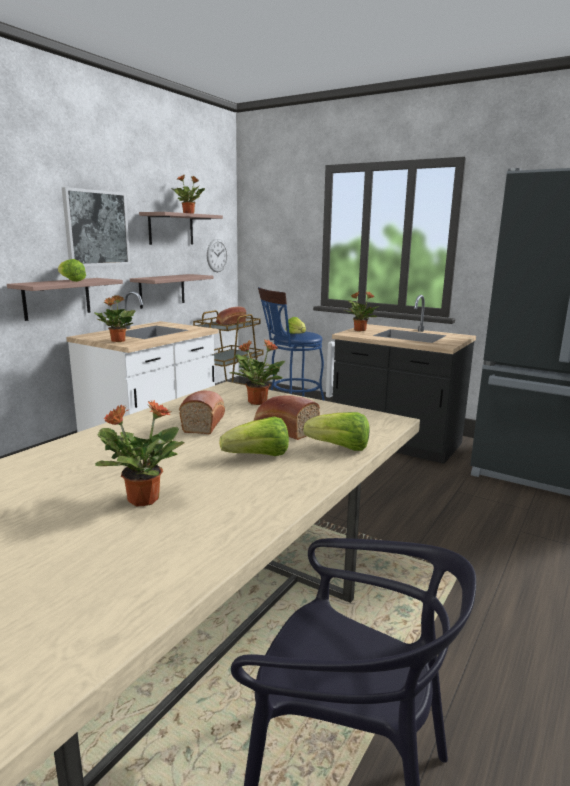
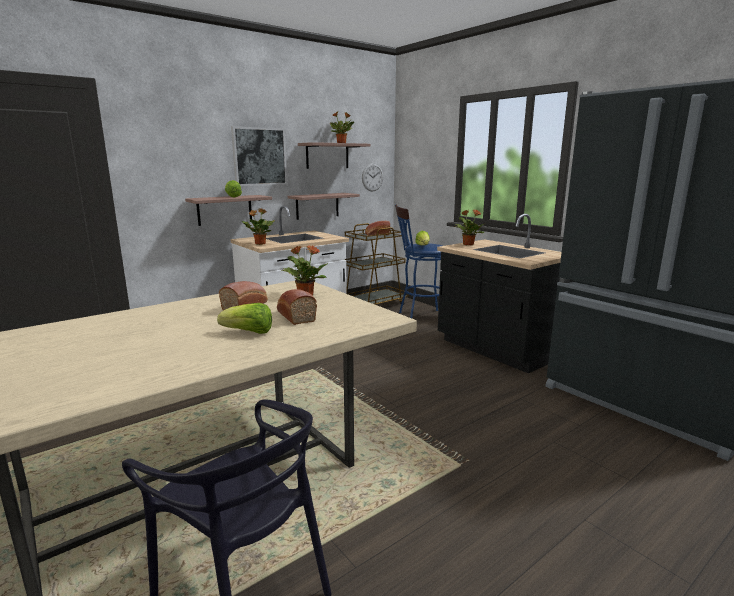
camera: 20 degrees right, 0 degrees up
(142, 499) = (137, 349): potted plant -> none
(339, 448) = (316, 334): lettuce -> none

